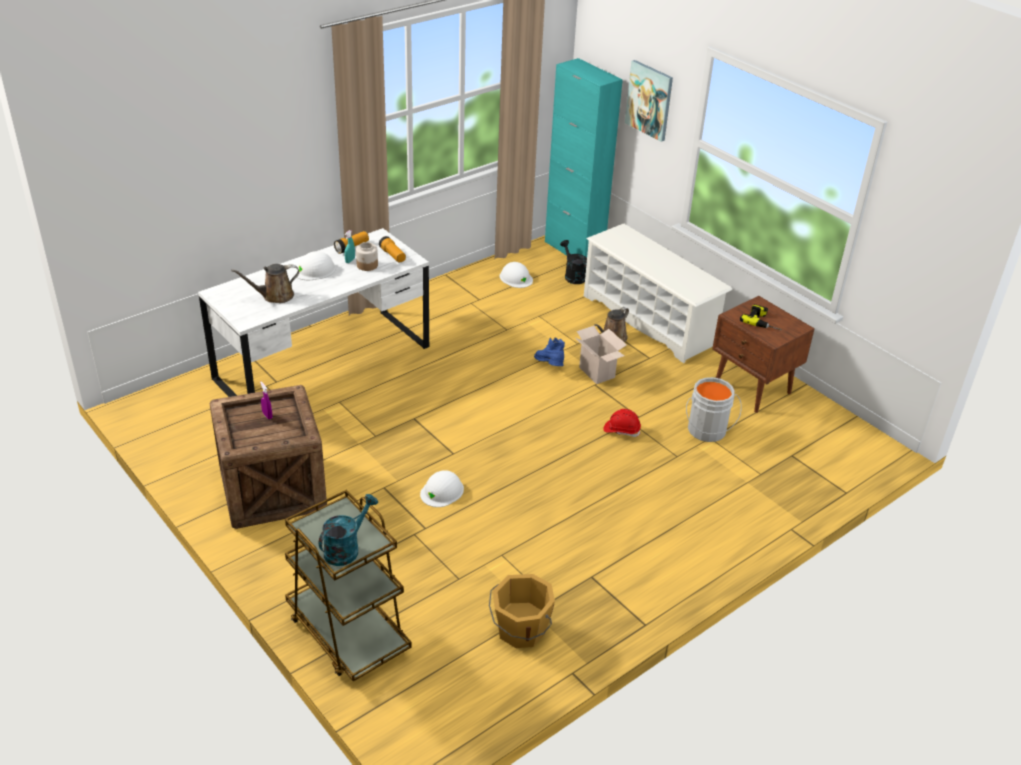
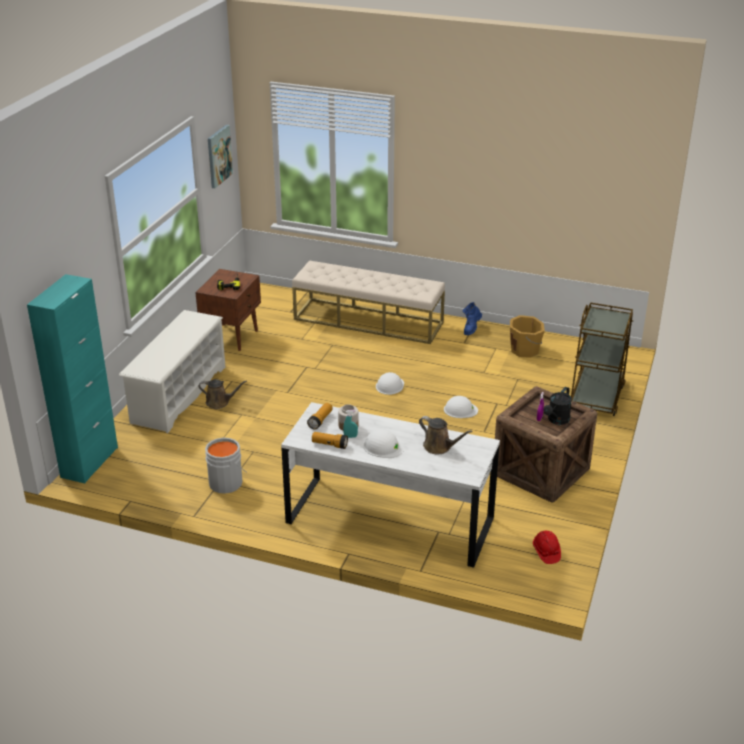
camera: 120 degrees left, 5 degrees down
(346, 548) = (611, 318): turquoise watering can -> none
(516, 278) = (166, 476): white hard hat -> white hard hat (390, 385)
(549, 366) = (284, 416): blue boot -> blue boot (471, 329)
(573, 276) = (137, 448): black watering can -> black watering can (557, 420)
(598, 373) = (271, 395): cardboard box -> none
(621, 430) = (327, 368): red hard hat -> red hard hat (546, 552)
(649, 100) = (83, 266): picture -> picture (219, 156)
(707, 431) = (296, 341): grey bucket -> grey bucket (227, 482)
(719, 513) = (368, 321): none -> beige bench

